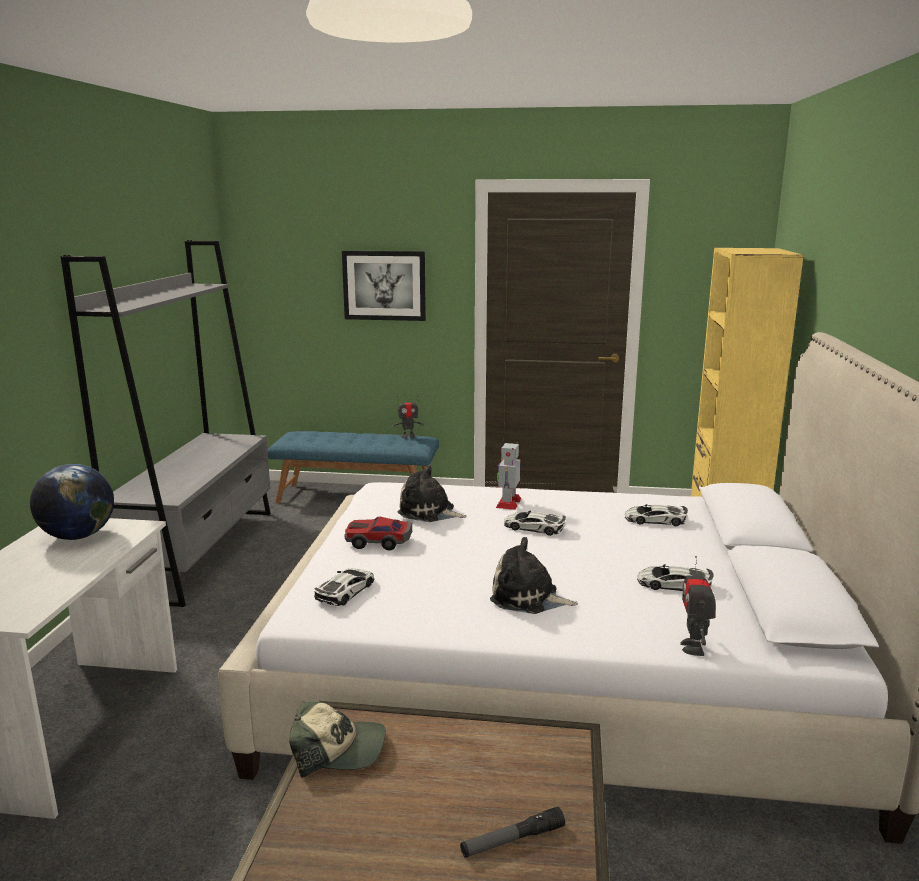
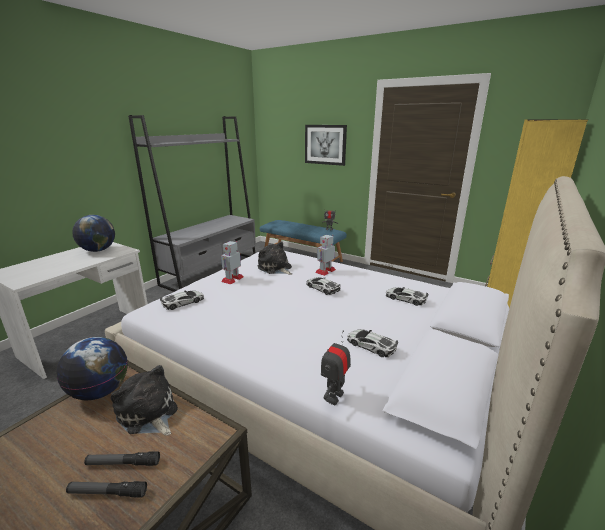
camera: 25 degrees right, 5 degrees up
(338, 749) = (100, 391): cap -> globe
(378, 541) = (232, 279): toy car -> toy robot
(491, 808) = (123, 463): none -> flashlight
(528, 598) = (269, 330): plush toy -> plush toy (148, 414)

